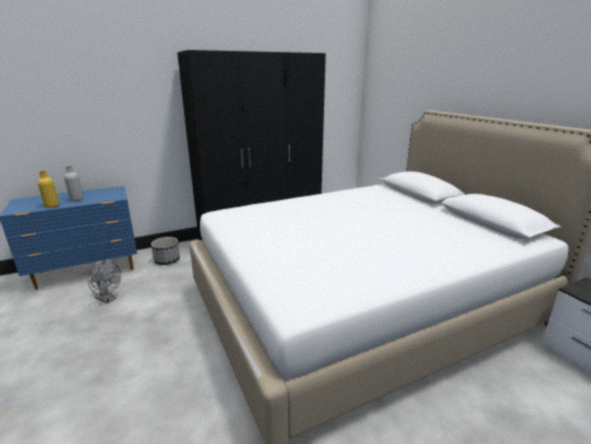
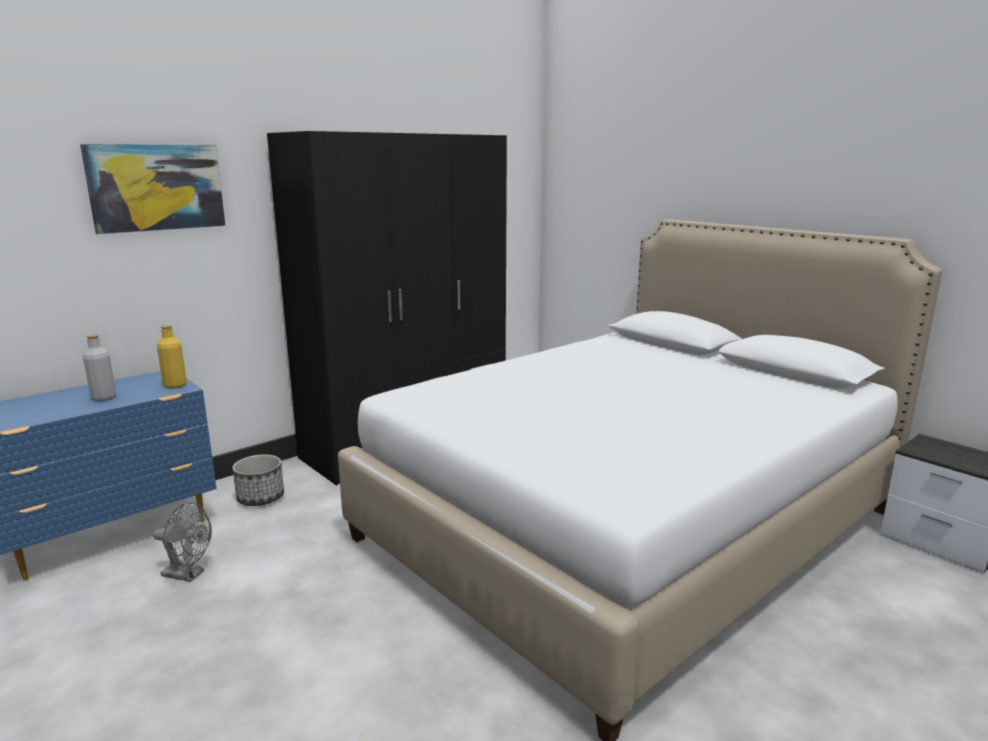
camera: 15 degrees left, 5 degrees down
(52, 206) = (65, 412): yellow bottle -> yellow bottle (175, 385)
(113, 84) = (156, 187): none -> picture

